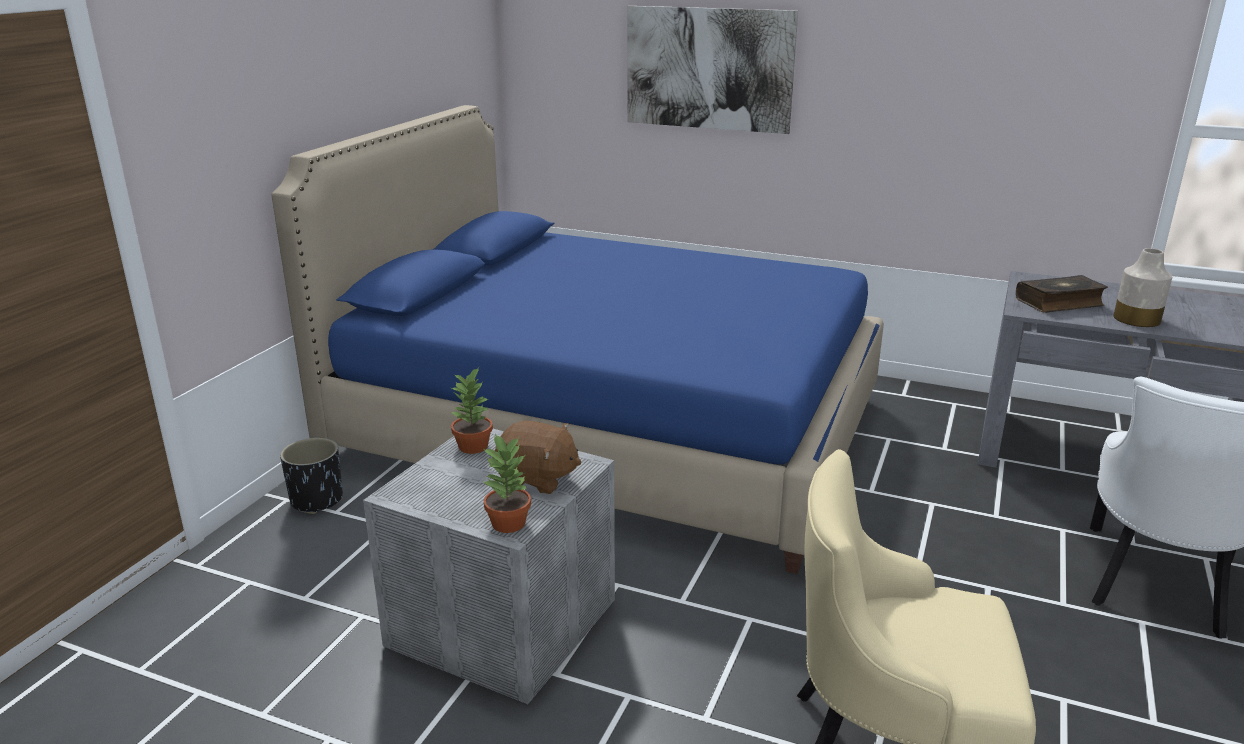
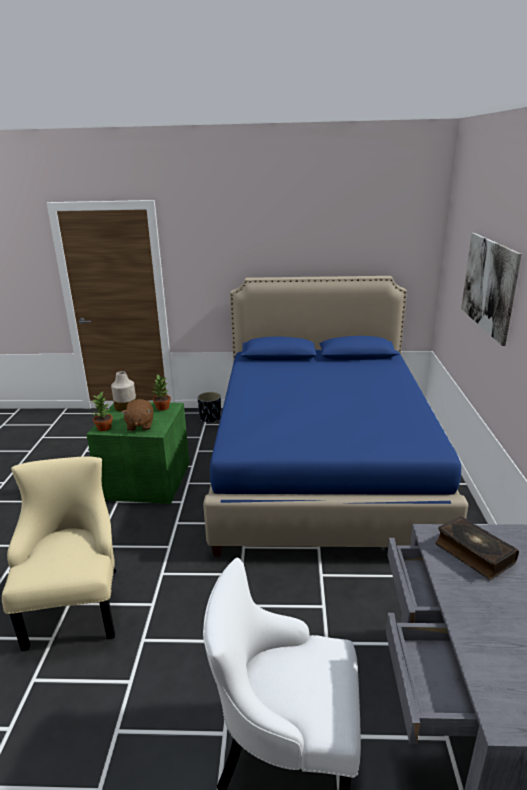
camera: 70 degrees right, 0 degrees up
(501, 619) = (147, 480): grey storage box -> green storage box
(1137, 319) = (476, 603): beige vase -> beige vase (125, 406)

